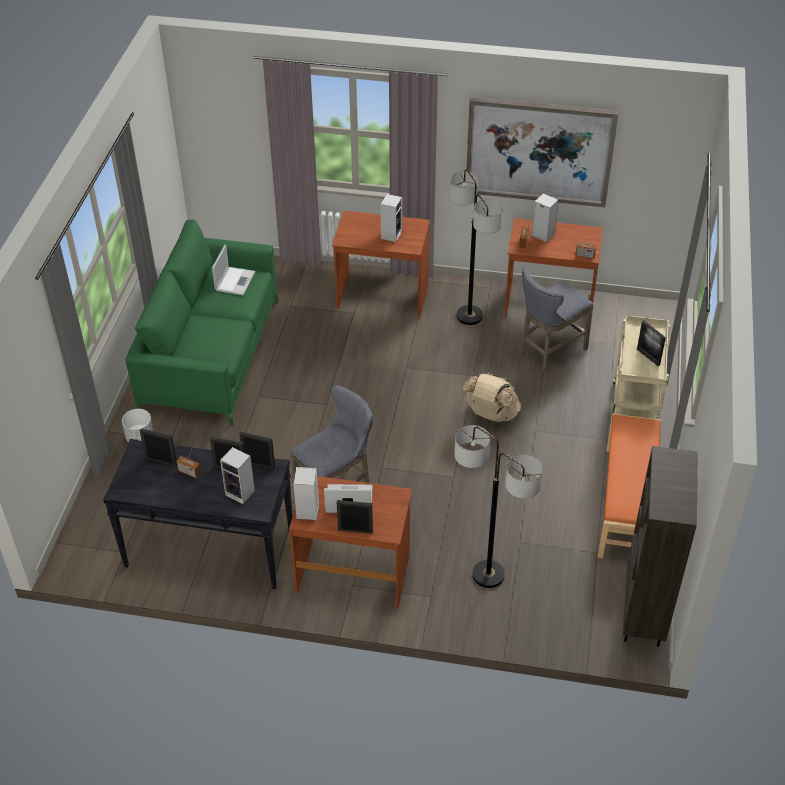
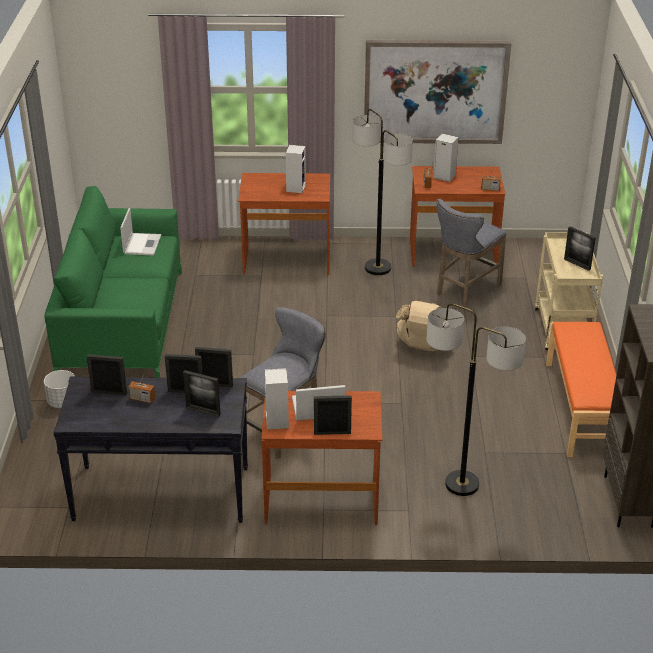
camera: 10 degrees left, 10 degrees down
(241, 493) = (203, 411): speaker -> picture frame

